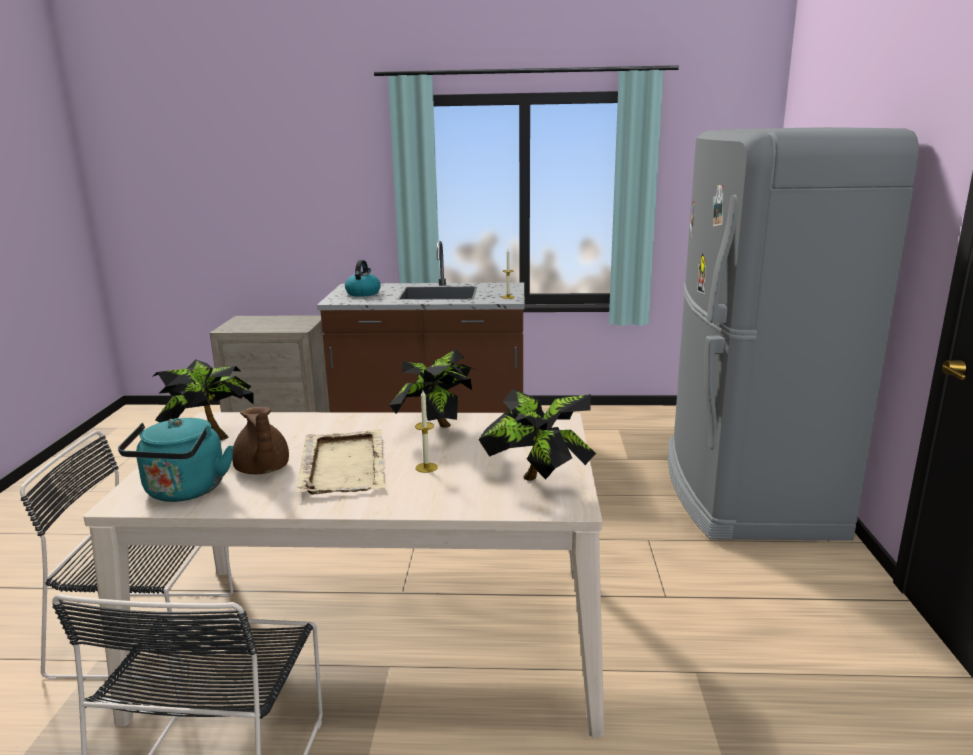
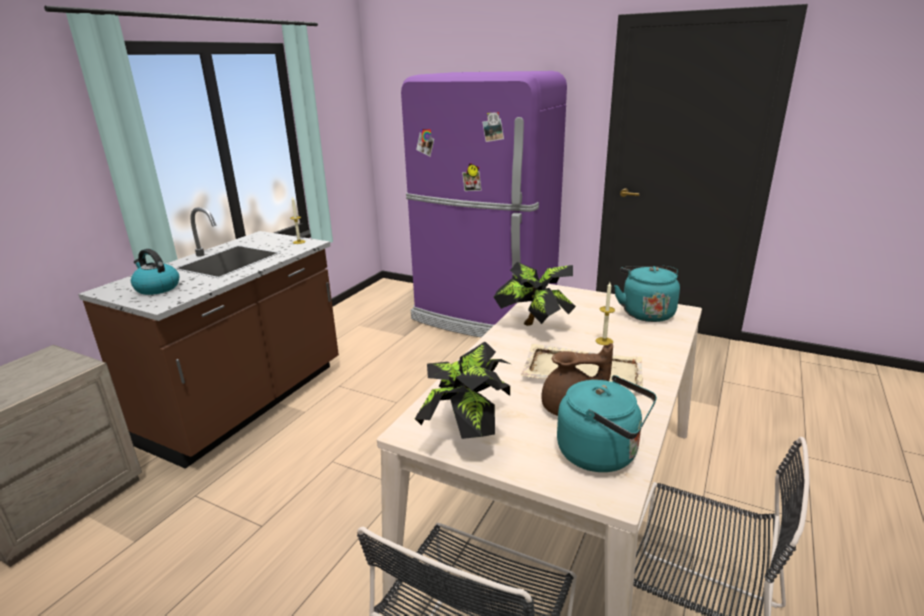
camera: 65 degrees left, 5 degrees up
(538, 483) = (646, 313): potted plant -> turquoise kettle
(746, 492) = (484, 316): grey fridge -> purple fridge

